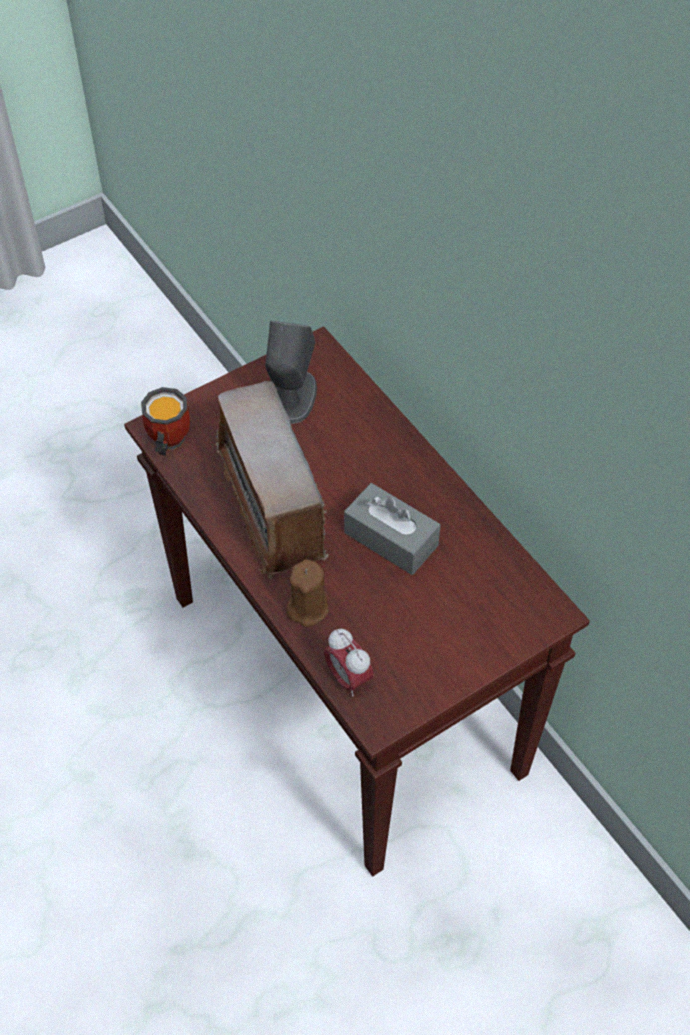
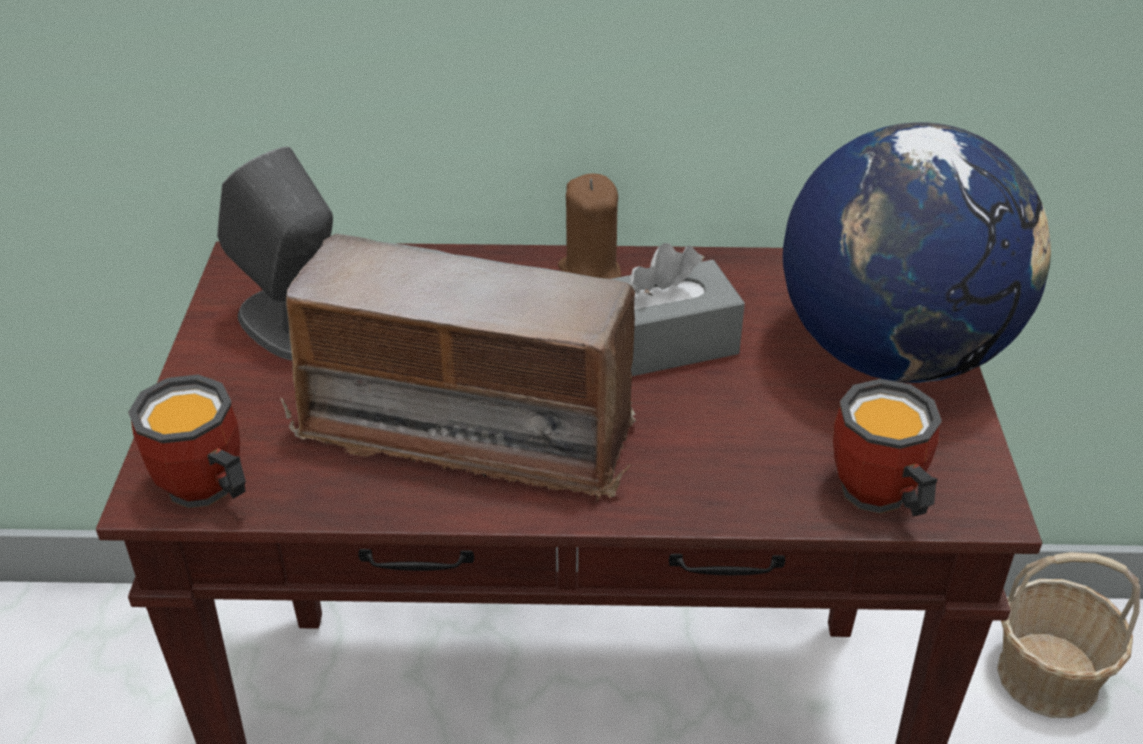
camera: 55 degrees left, 15 degrees down
(308, 608) = (706, 483): brown candle -> brown candle (589, 276)
(348, 678) = (876, 500): alarm clock -> mug
(469, 639) = (893, 353): none -> globe
(577, 901) = (1048, 677): none -> basket

